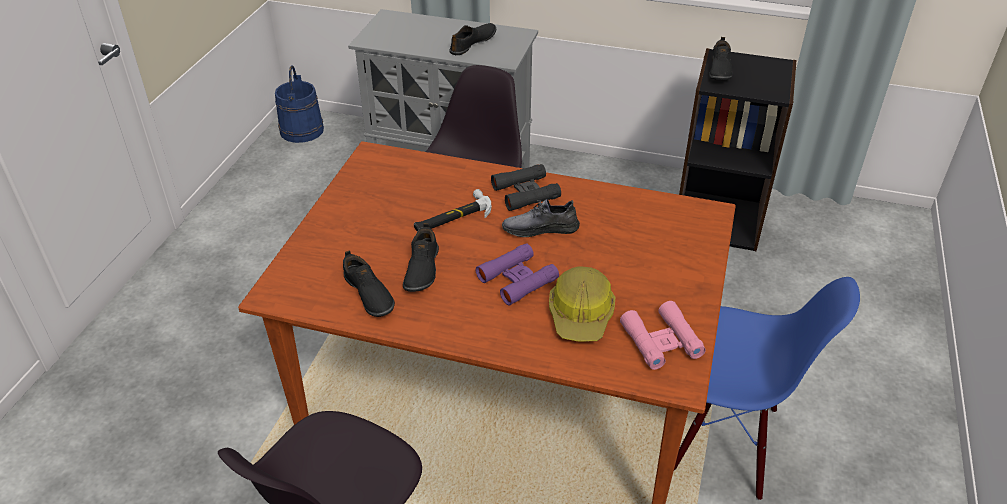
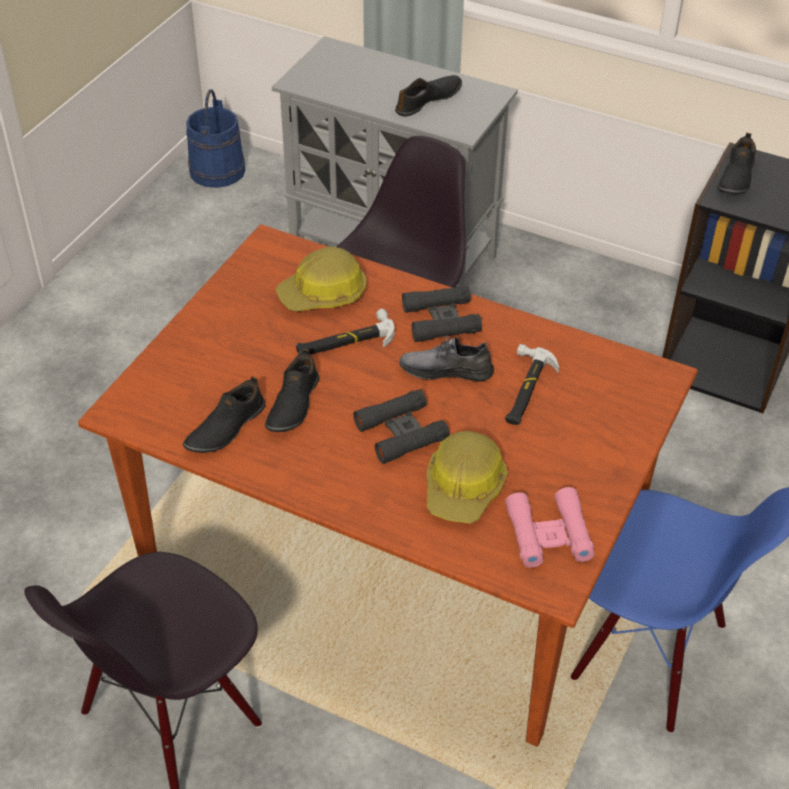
camera: 10 degrees right, 5 degrees up
(368, 295) = (225, 427): black shoe -> black shoe turned 60 degrees clockwise
(426, 185) = (323, 294): none -> hard hat
(517, 279) = (401, 432): purple binoculars -> black binoculars
(608, 235) = (525, 389): none -> hammer

